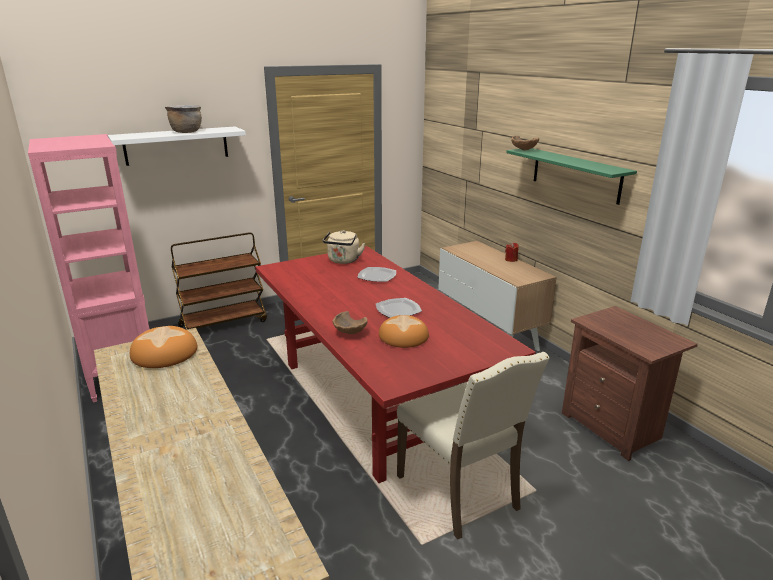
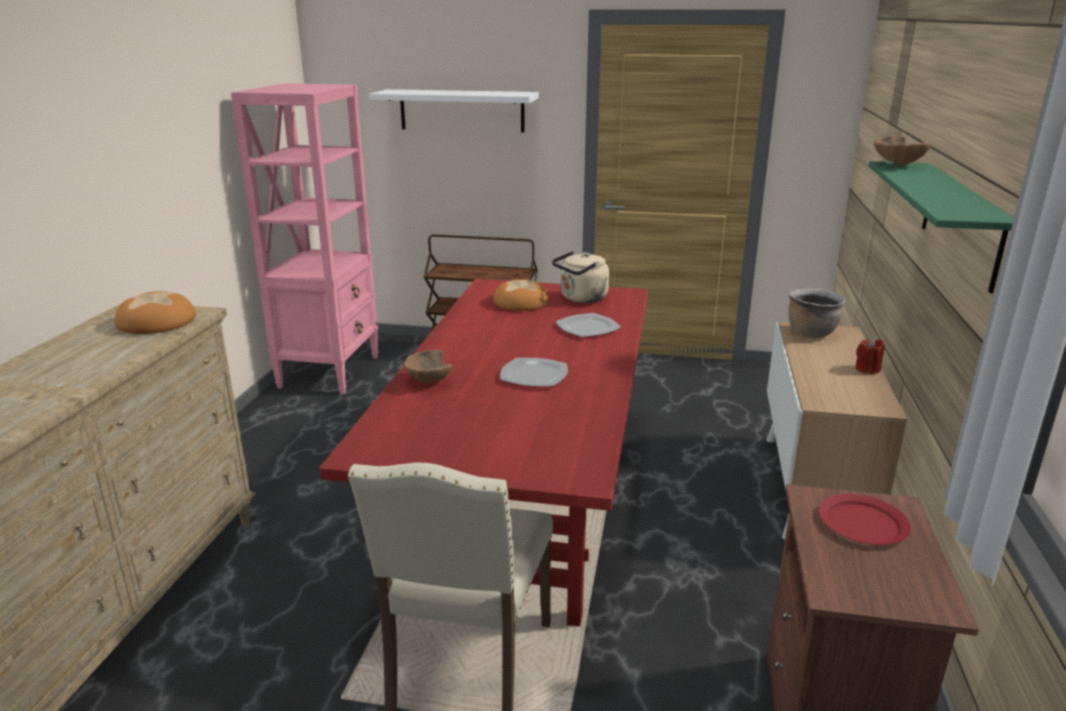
camera: 40 degrees right, 0 degrees up
(186, 132) = (463, 92): brown cooking pot -> brown cooking pot (811, 333)
(404, 336) = (479, 408): bread -> bread (521, 302)
(616, 323) = (862, 523): none -> red plate

